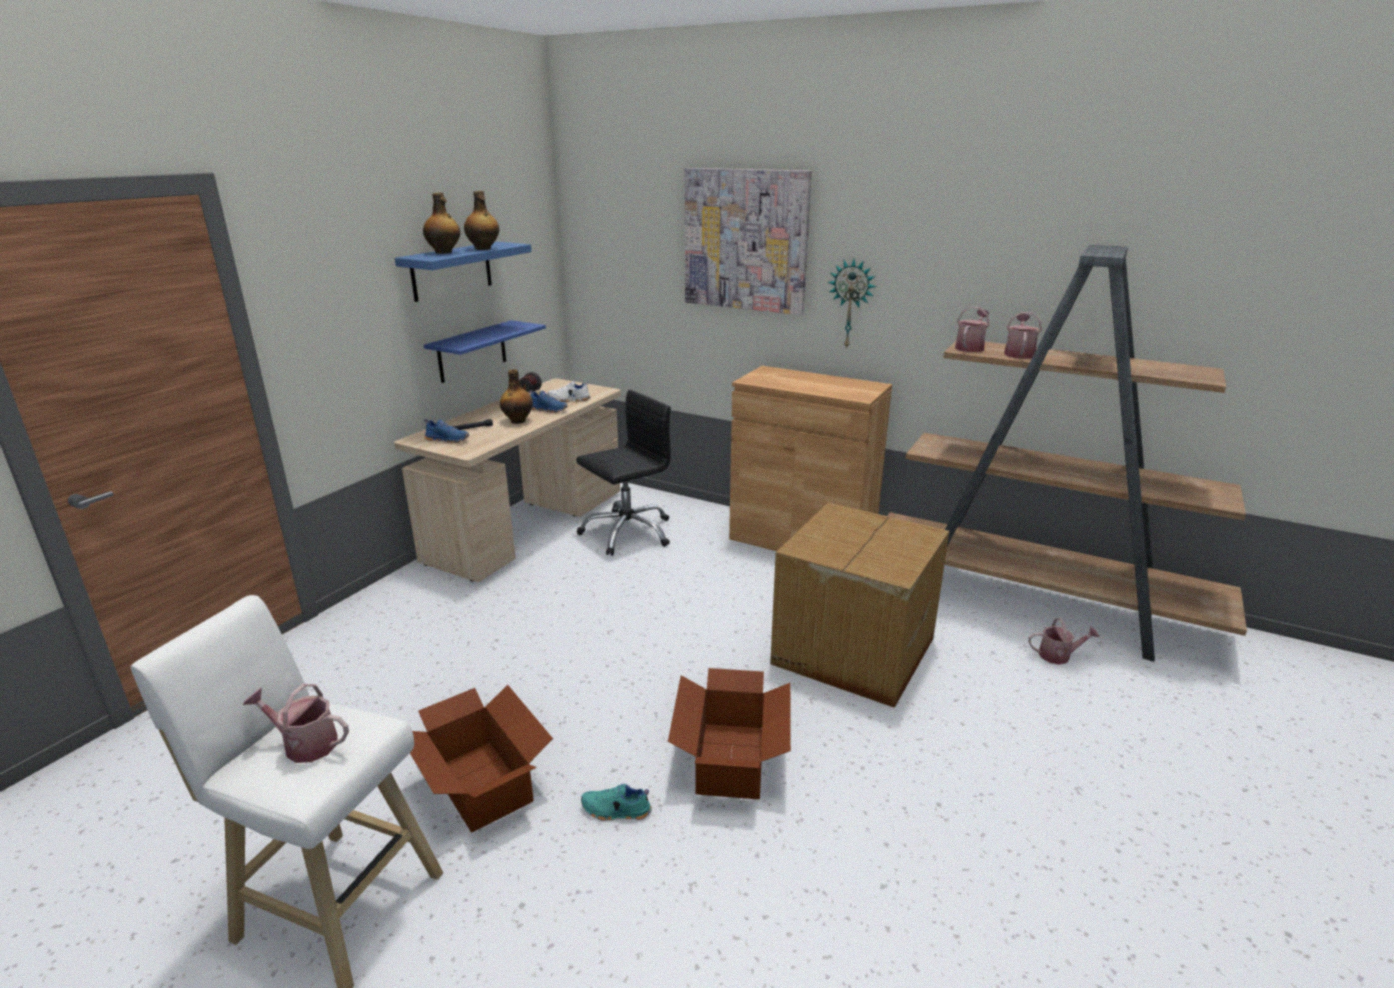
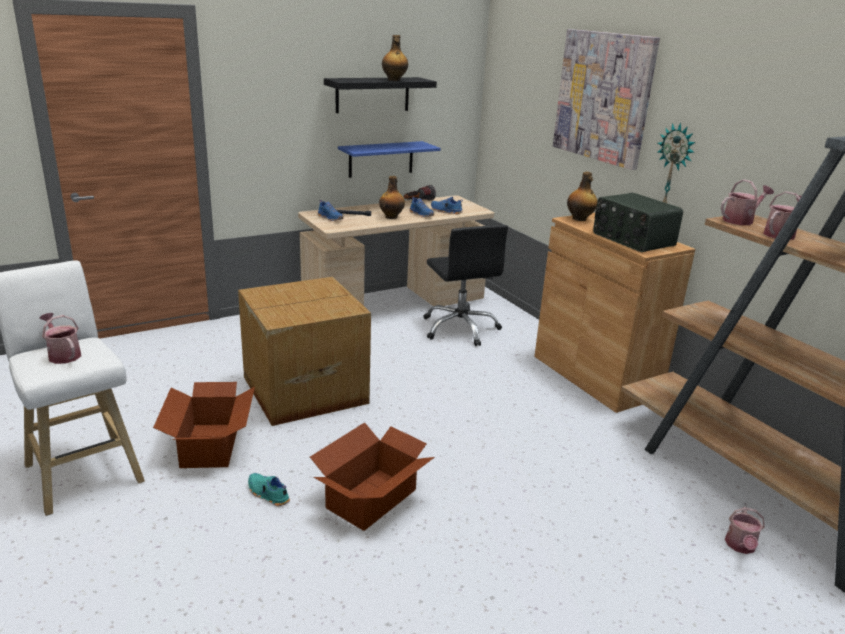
camera: 30 degrees right, 0 degrees up
(444, 252) = (362, 79): bottle -> bottle (579, 219)
(451, 271) = (372, 94): blue shelf -> black shelf
(569, 400) = (446, 211): white shoe -> blue shoe
(627, 532) = (460, 328): black office chair -> black office chair turned 75 degrees clockwise
(833, 388) = (632, 240): none -> radio
(851, 651) = (544, 468): cardboard box -> cardboard box (303, 389)
(1058, 655) = (740, 546): watering can -> watering can turned 75 degrees clockwise

